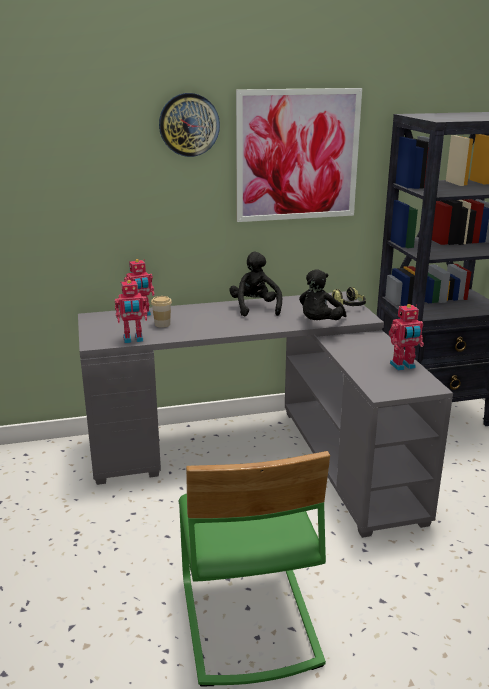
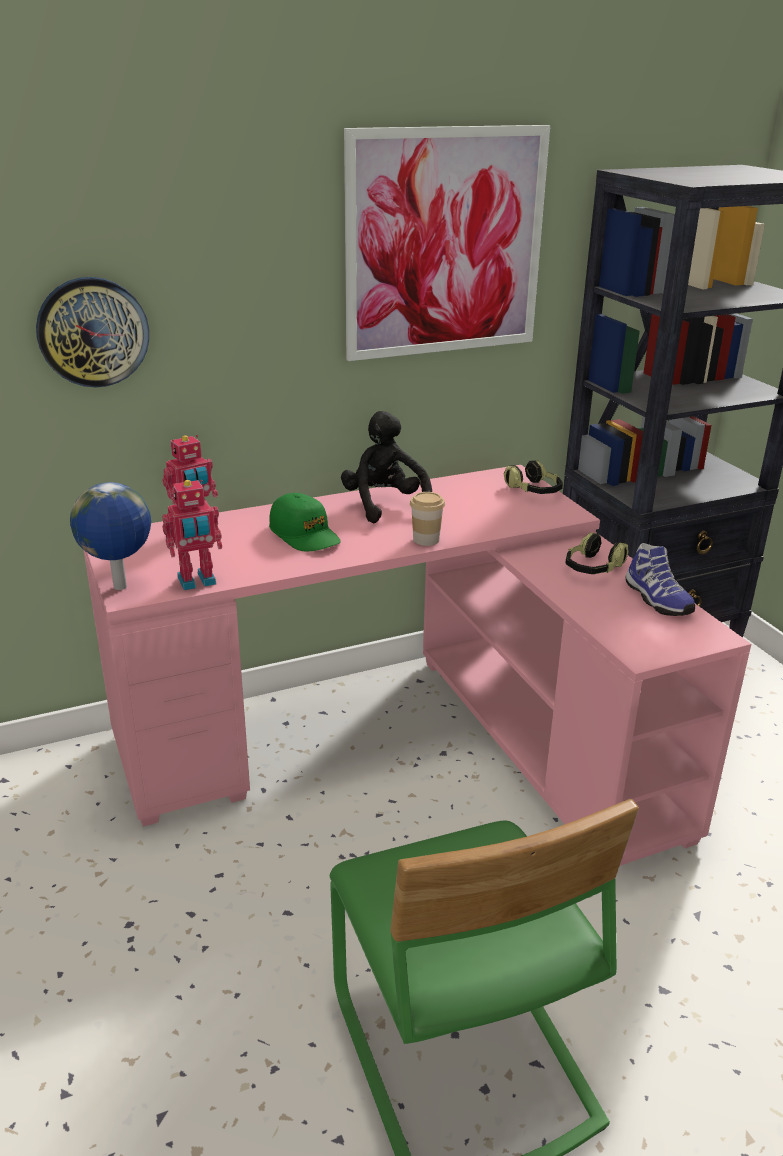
camera: 10 degrees left, 5 degrees up
(90, 340) = (120, 587): none -> globe
(162, 324) = (238, 547): cup -> cup (426, 539)
(189, 125) = (264, 193): wall clock -> wall clock (93, 332)
(202, 320) = (305, 535): none -> green cap
(264, 454) = (409, 740): grey desk -> pink desk
(319, 323) = (499, 529): black plush toy -> none
(371, 348) = (593, 568): none -> headphones
(403, 366) = (655, 599): toy robot -> shoe

